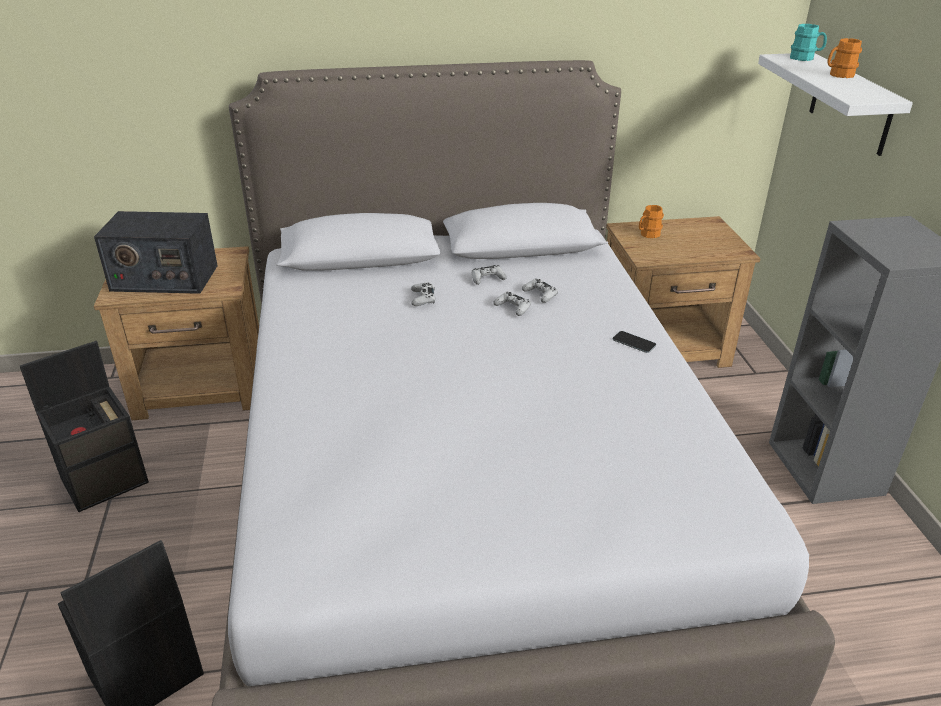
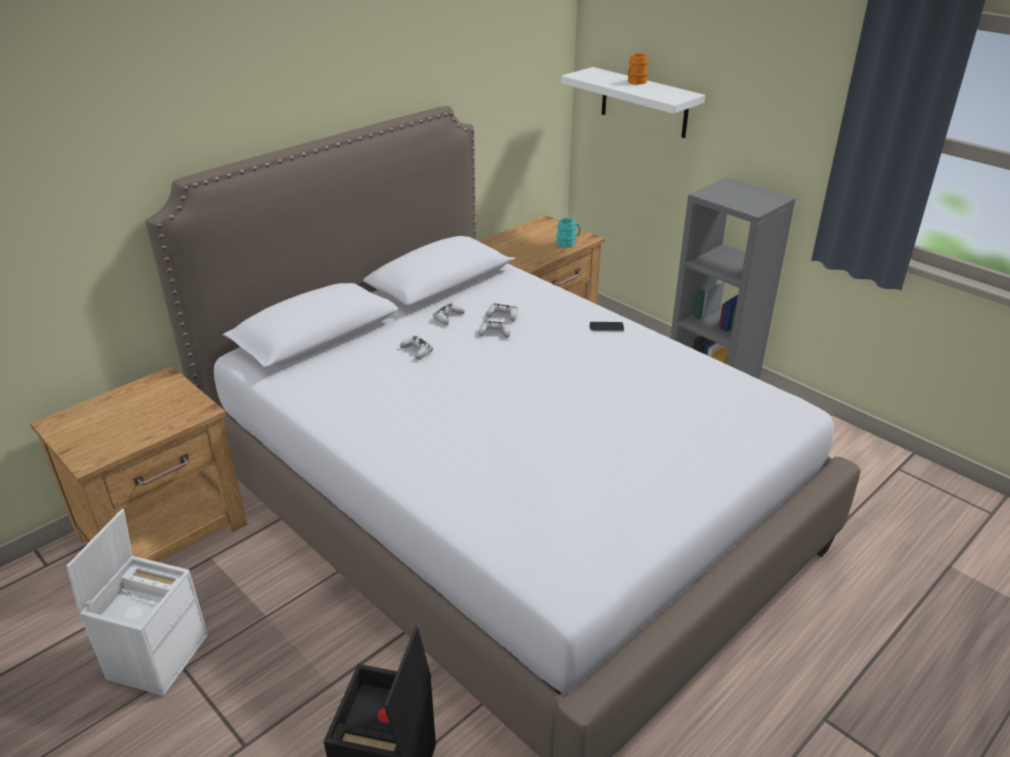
camera: 35 degrees left, 0 degrees up
(106, 479) = (158, 654): black storage box -> white storage box
(164, 278) = (121, 425): radio -> none
(648, 234) = (510, 244): orange mug -> none
(805, 58) = (595, 73): turquoise mug -> turquoise mug (568, 243)

